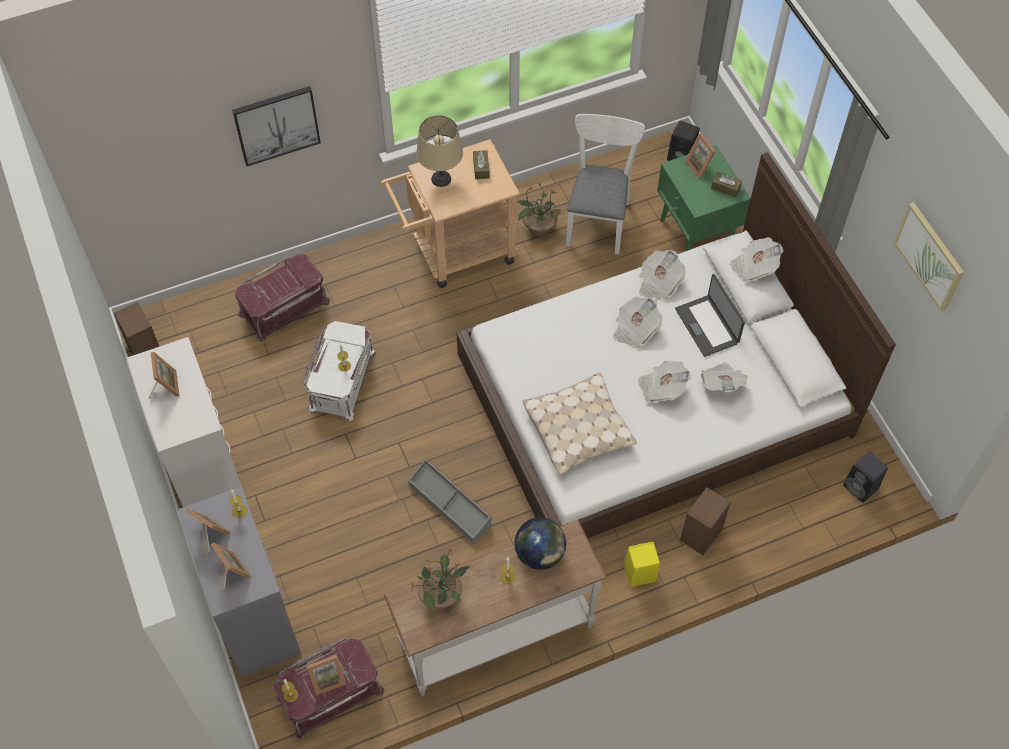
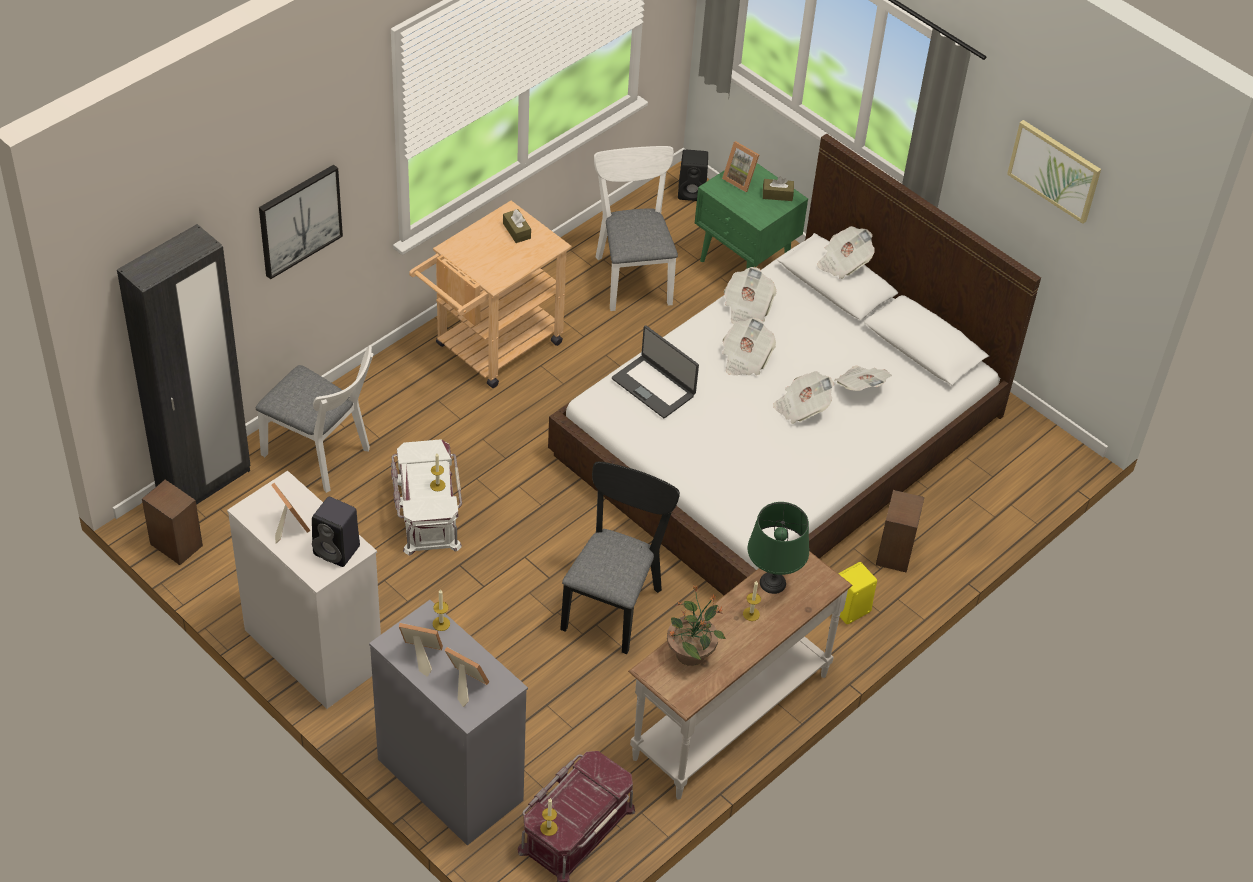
camera: 25 degrees left, 10 degrees down
(188, 306) = (204, 484): none -> black wardrobe
(284, 308) = (322, 456): red storage box -> white chair
(327, 678) = (580, 799): picture frame -> none
(440, 178) = (477, 251): beige table lamp -> none
(450, 505) = (614, 602): grey storage box -> black chair
(539, 228) = (572, 300): potted plant -> none
(539, 554) = (773, 583): globe -> green table lamp
(579, 429) = (735, 470): beige pillow -> none
(707, 326) = (818, 336): laptop -> laptop (654, 386)
(861, 487) = (1033, 462): black speaker -> black speaker (338, 550)

